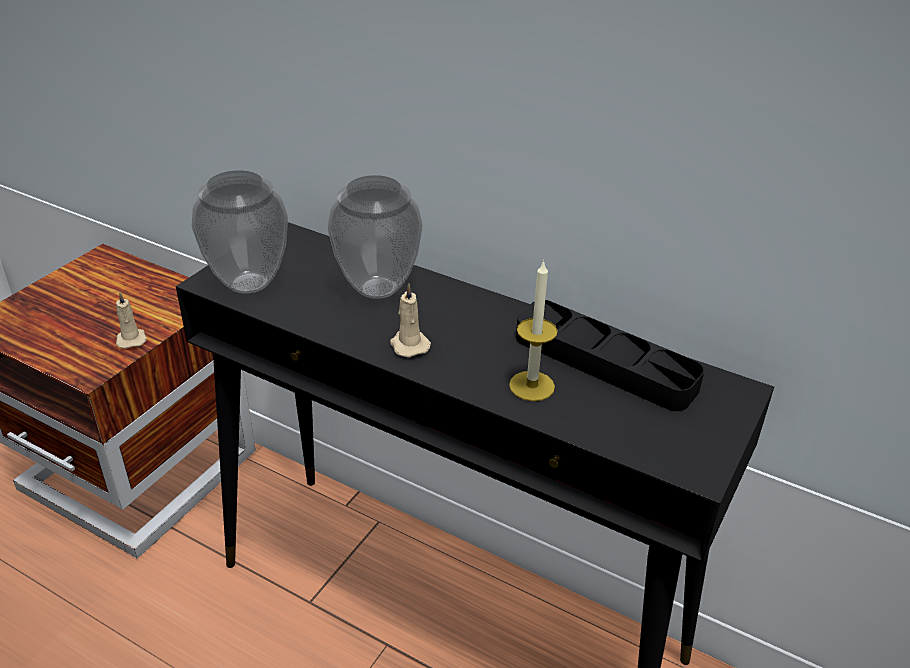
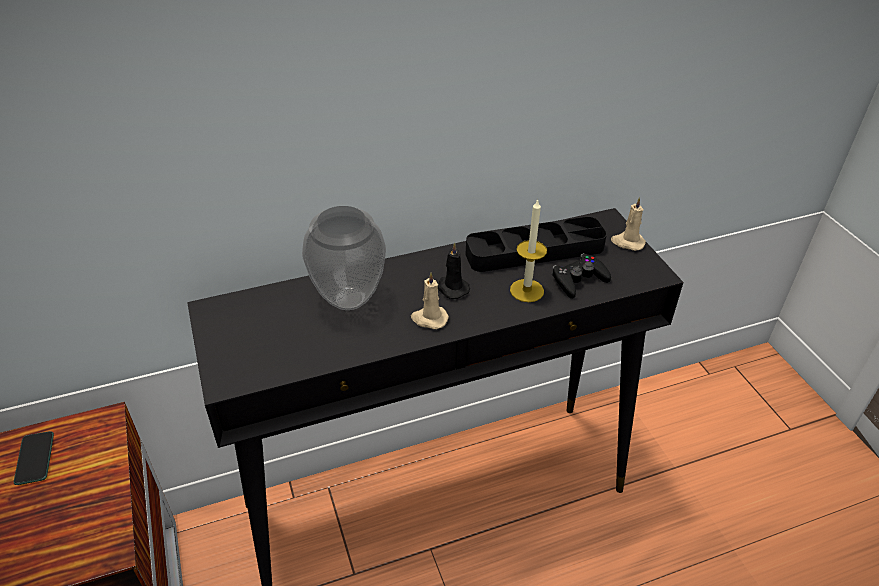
camera: 50 degrees left, 5 degrees up
(131, 339) = (98, 498): beige candle -> beige candle (627, 242)
(140, 289) = (35, 458): none -> phone
(247, 283) = (256, 361): vase -> none
(470, 337) = (452, 288): none -> black candle
(600, 415) = (578, 280): none -> black game controller

